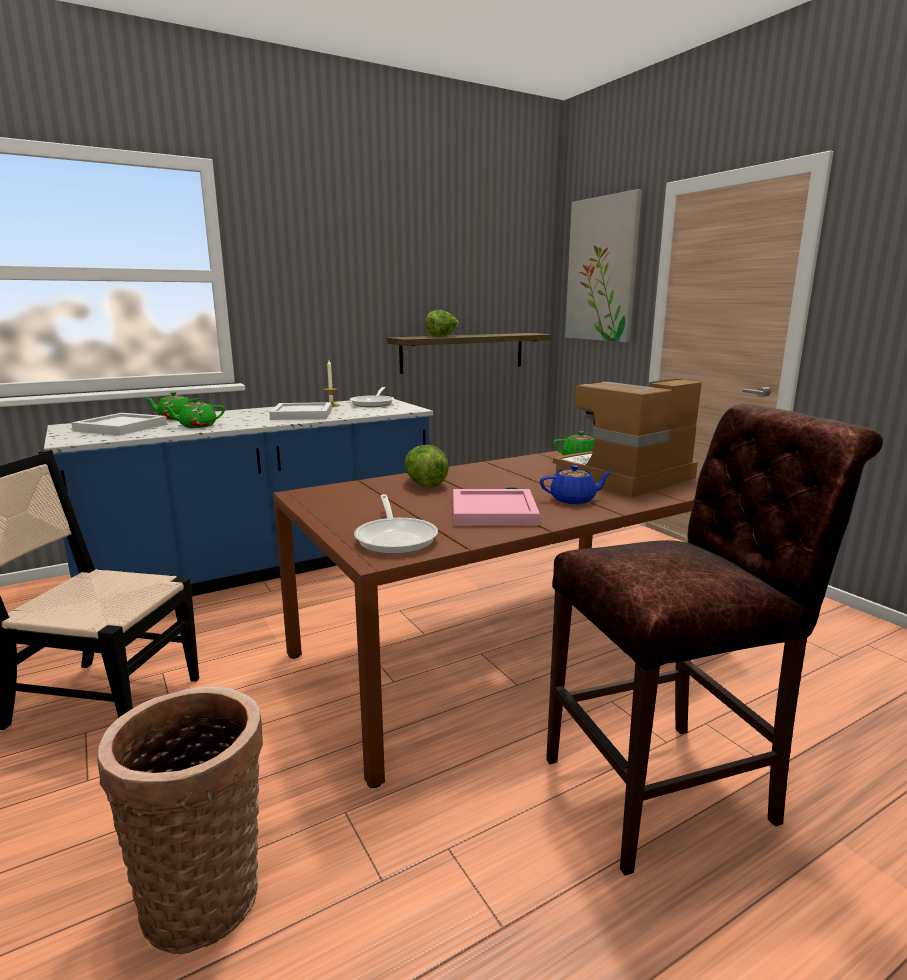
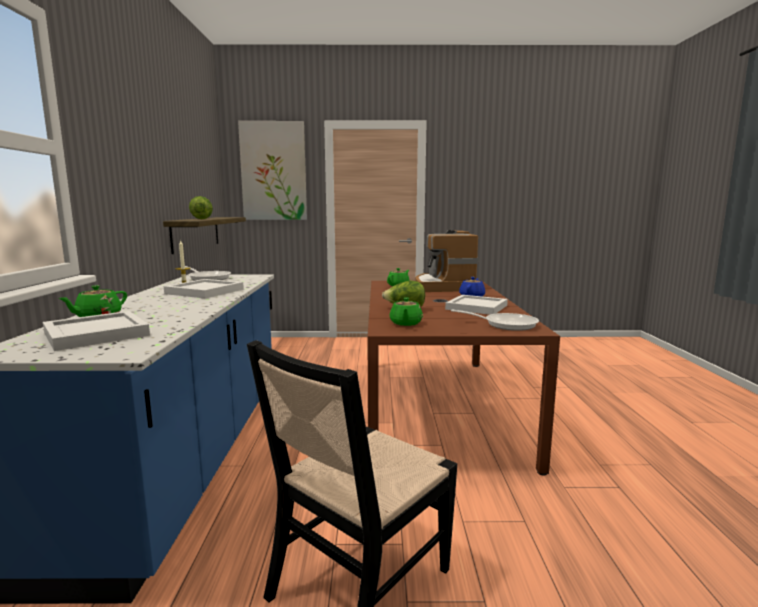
camera: 60 degrees left, 5 degrees down
(197, 426) = (174, 314): green teapot -> green teapot (405, 323)
(205, 891) = (622, 547): basket -> none
(492, 512) = (477, 307): pink tray -> white tray
(670, 788) = (573, 407): brown stool -> none

